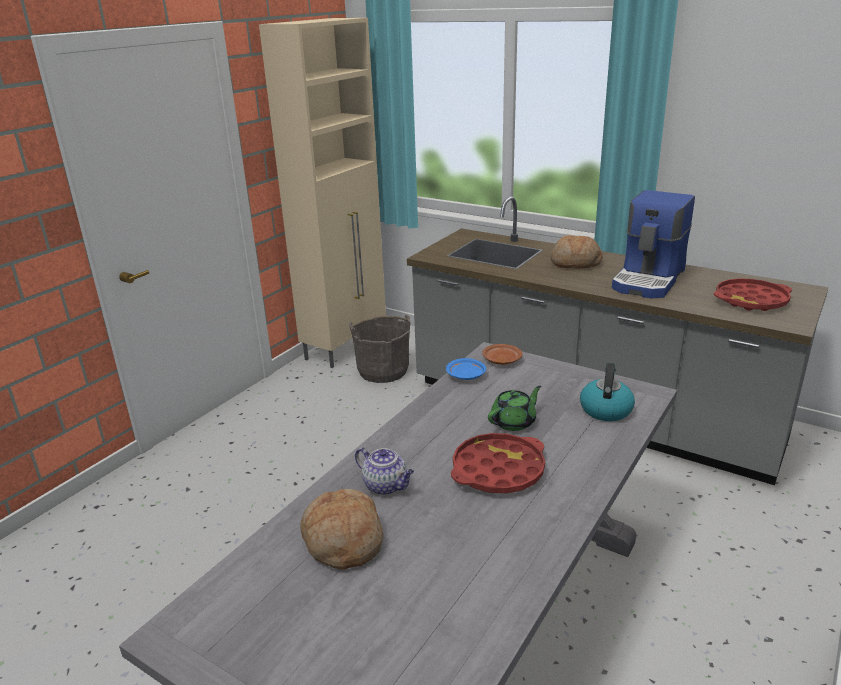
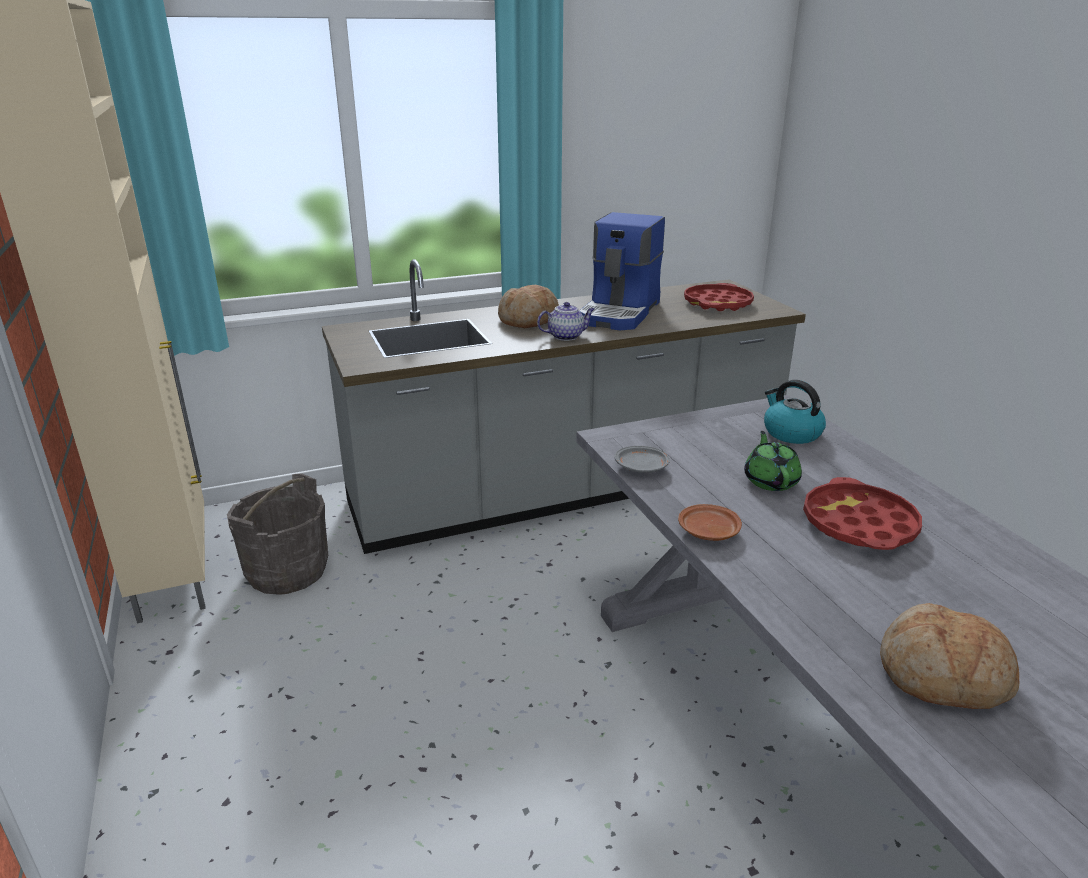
camera: 55 degrees left, 0 degrees up
(386, 486) = (840, 602): teapot -> teapot (566, 336)
(466, 375) = (642, 468): blue plate -> grey plate
(501, 360) = (633, 438): brown plate -> brown plate (708, 532)
(649, 280) = (621, 313): coffee machine -> coffee machine turned 45 degrees clockwise

